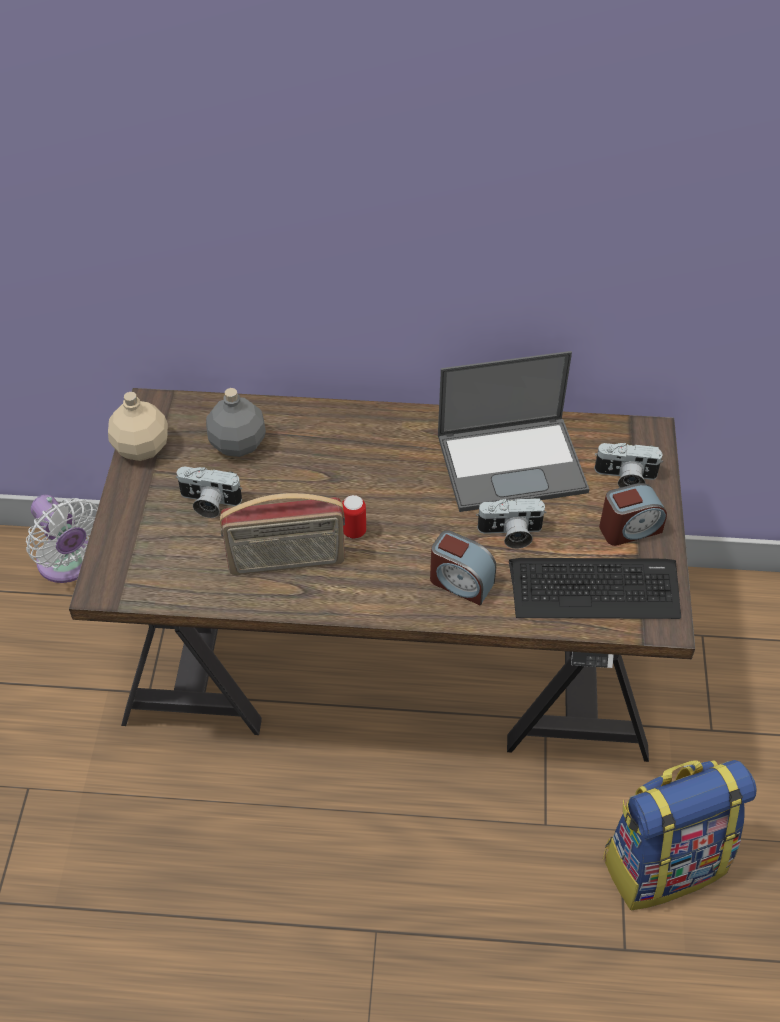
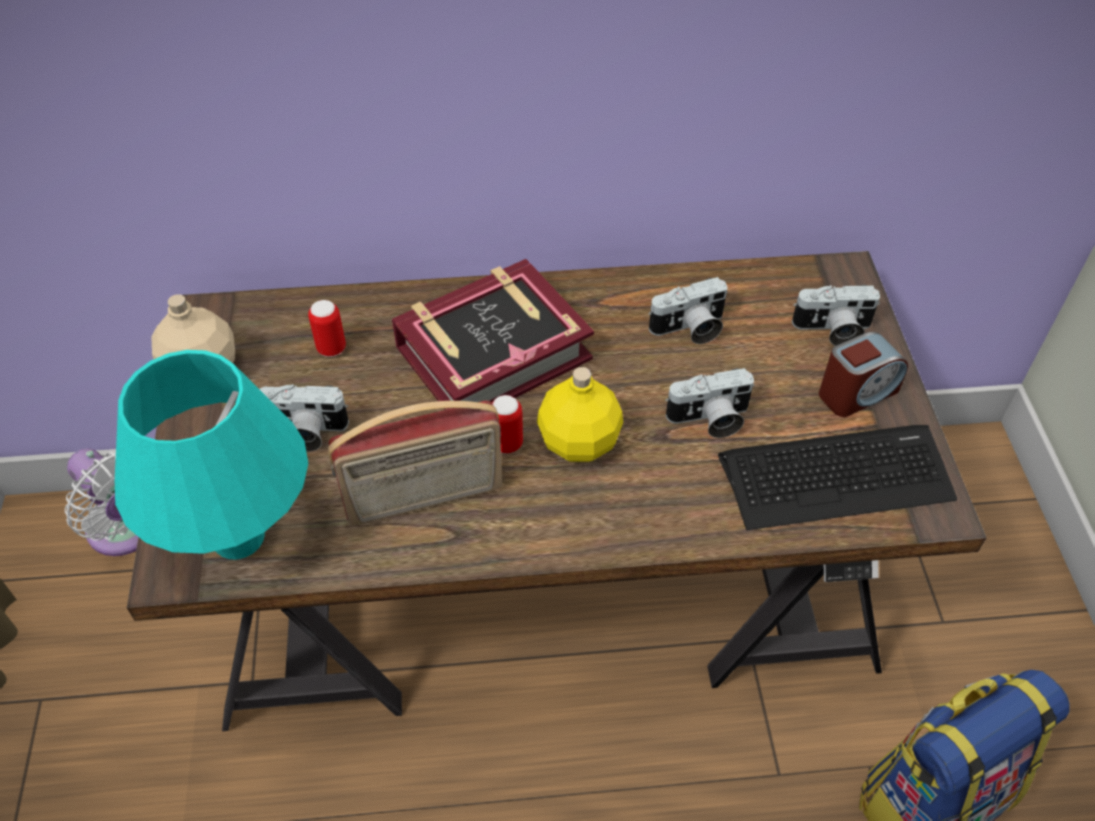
camera: 10 degrees left, 0 degrees up
(151, 572) = (238, 537): none -> turquoise table lamp
(238, 443) = (331, 348): grey bottle -> can
(358, 461) = (492, 352): none -> book
(407, 536) = (578, 441): none -> yellow bottle
(460, 582) = (662, 492): alarm clock -> none
(513, 463) = (690, 329): laptop -> camera

